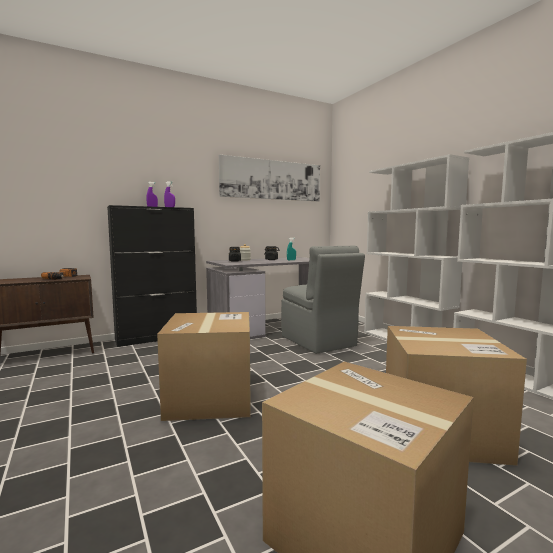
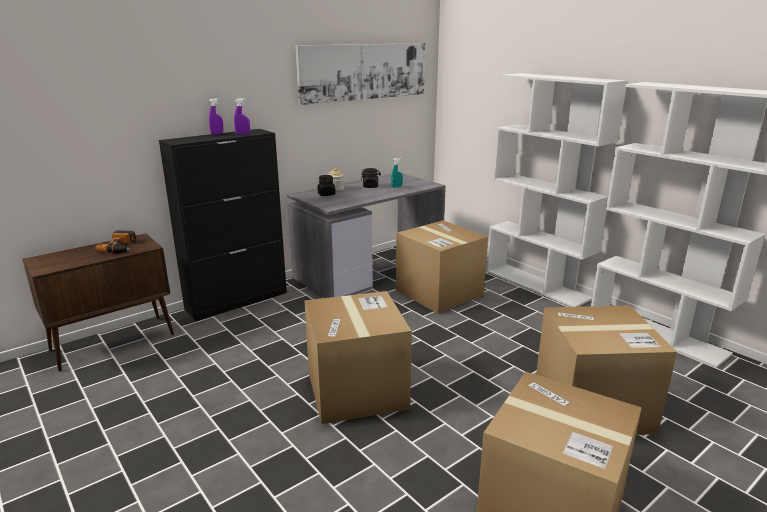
camera: 10 degrees left, 15 degrees up
(318, 342) = (439, 293): grey chair -> cardboard box

